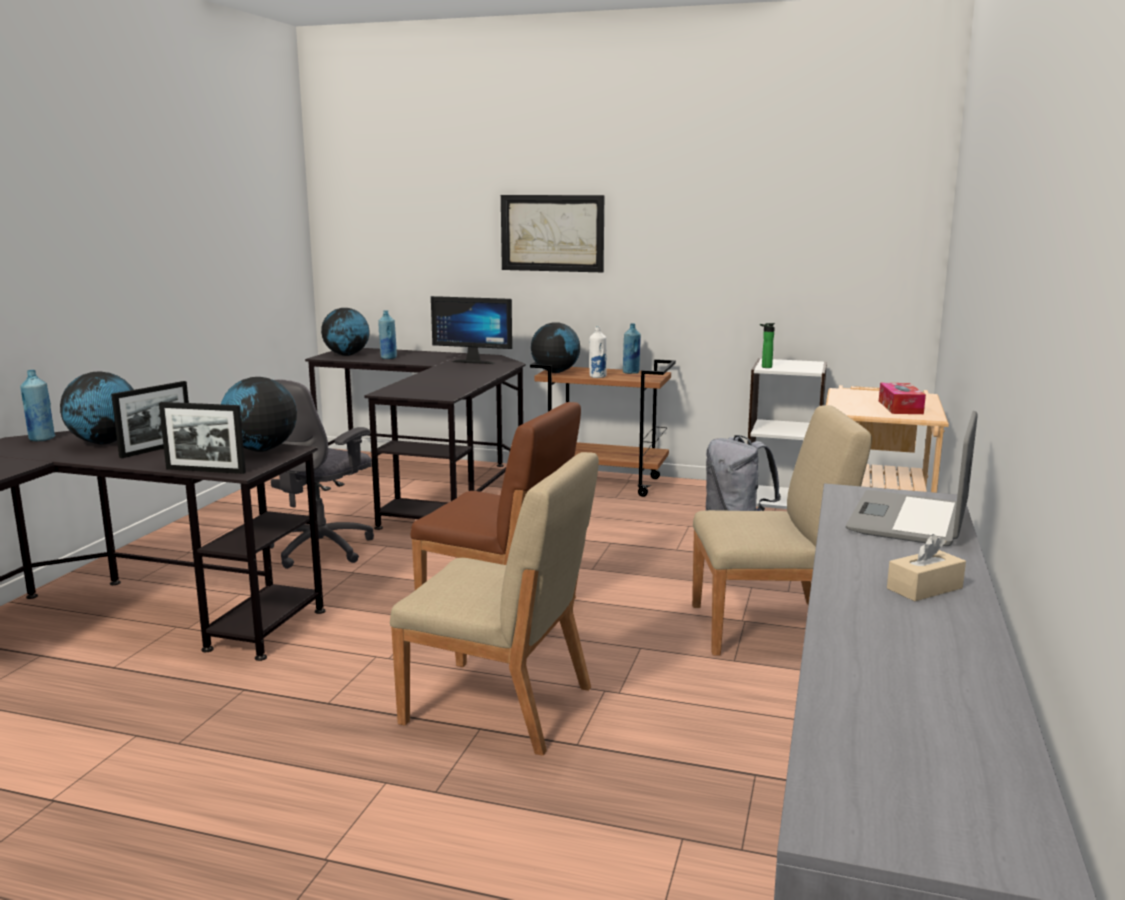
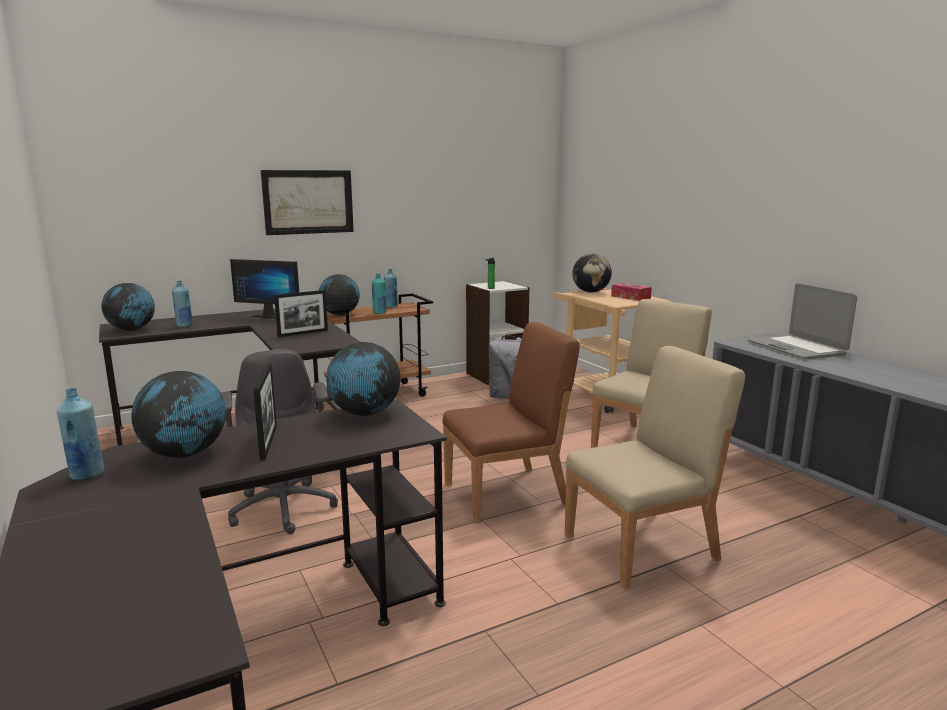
camera: 45 degrees left, 0 degrees up
(205, 470) = (387, 442): picture frame -> picture frame (303, 333)
(475, 361) = (271, 316): monitor -> monitor turned 45 degrees clockwise
(597, 377) = (379, 312): white bottle -> turquoise bottle
(869, 391) = (591, 292): none -> globe
(924, 588) = (900, 373): beige tissue box -> none

